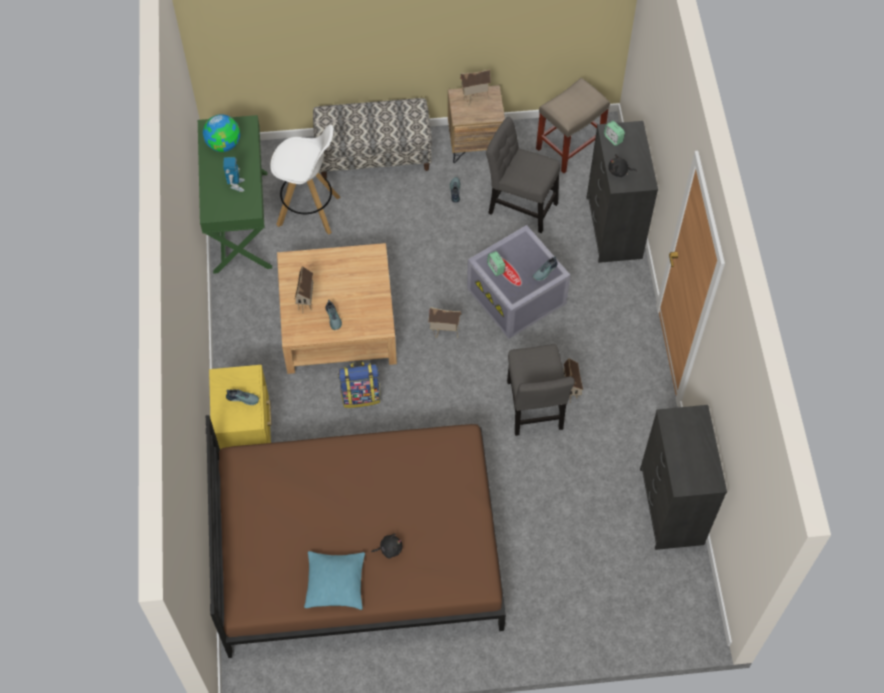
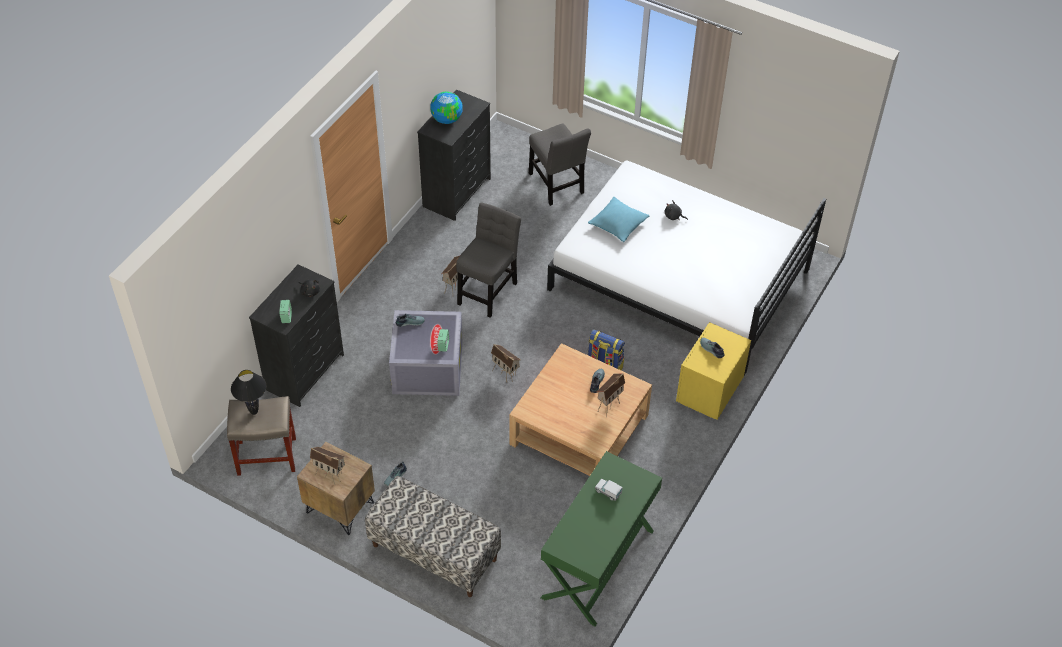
camera: 145 degrees left, 10 degrees down
(224, 144) = (591, 538): globe -> globe (446, 119)
(236, 185) = (608, 492): toy robot -> toy truck
(309, 211) = (531, 536): white stool -> none
(335, 583) = (723, 218): turquoise pillow -> turquoise pillow (618, 224)
(358, 547) = (679, 280): brown bed -> white bed
(519, 206) = (357, 432): grey chair -> grey chair (557, 186)
(578, 101) = (254, 412): none -> black table lamp

